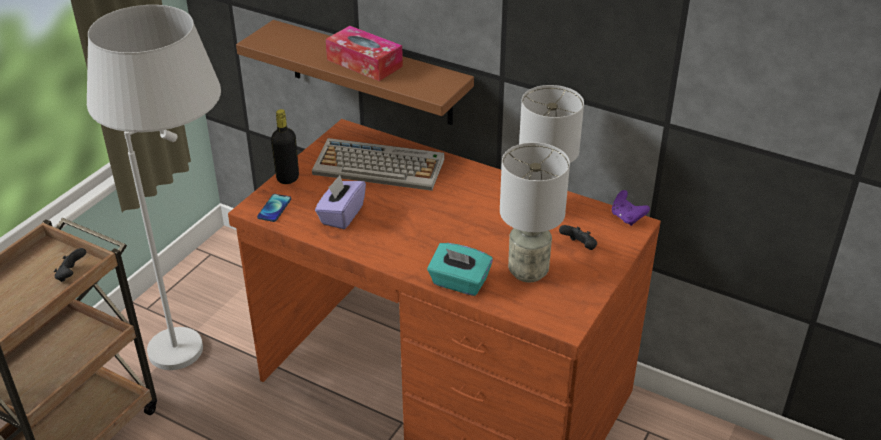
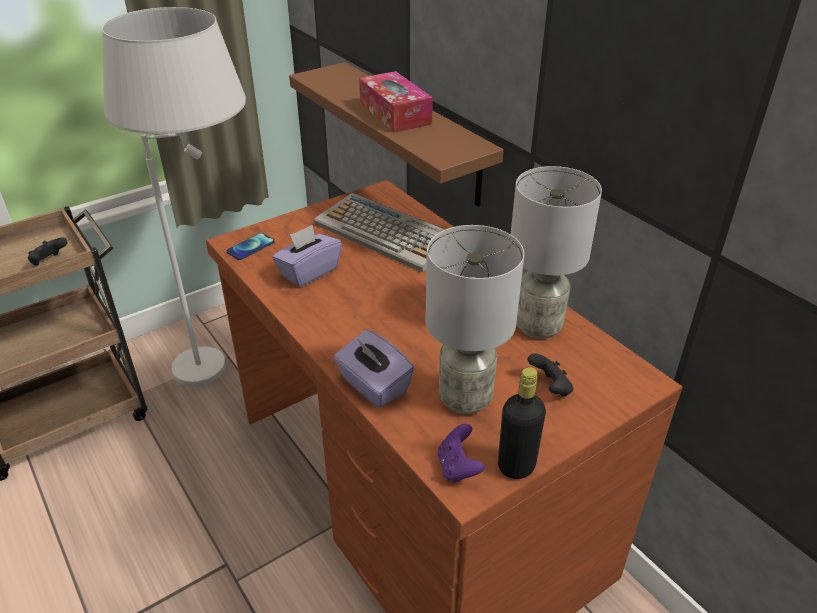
camera: 25 degrees right, 0 degrees up
(287, 178) = (288, 222): black bottle -> black bottle (516, 466)
(459, 283) = (373, 386): turquoise tissue box -> purple tissue box
(627, 218) = (637, 369): purple game controller -> purple game controller (458, 467)

